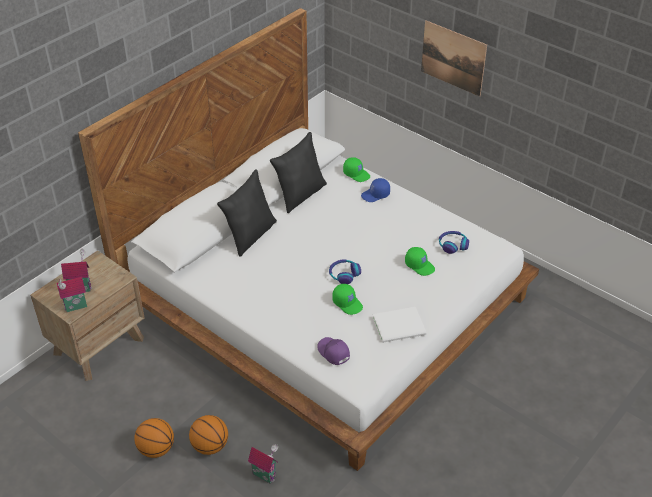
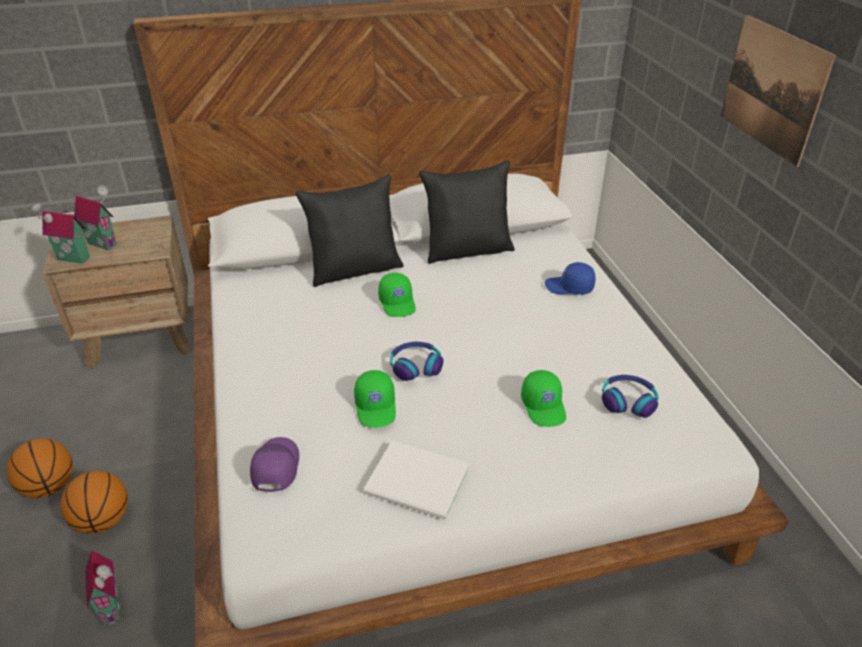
camera: 35 degrees right, 5 degrees down
(356, 174) = (567, 254): green cap -> green cap (398, 303)

